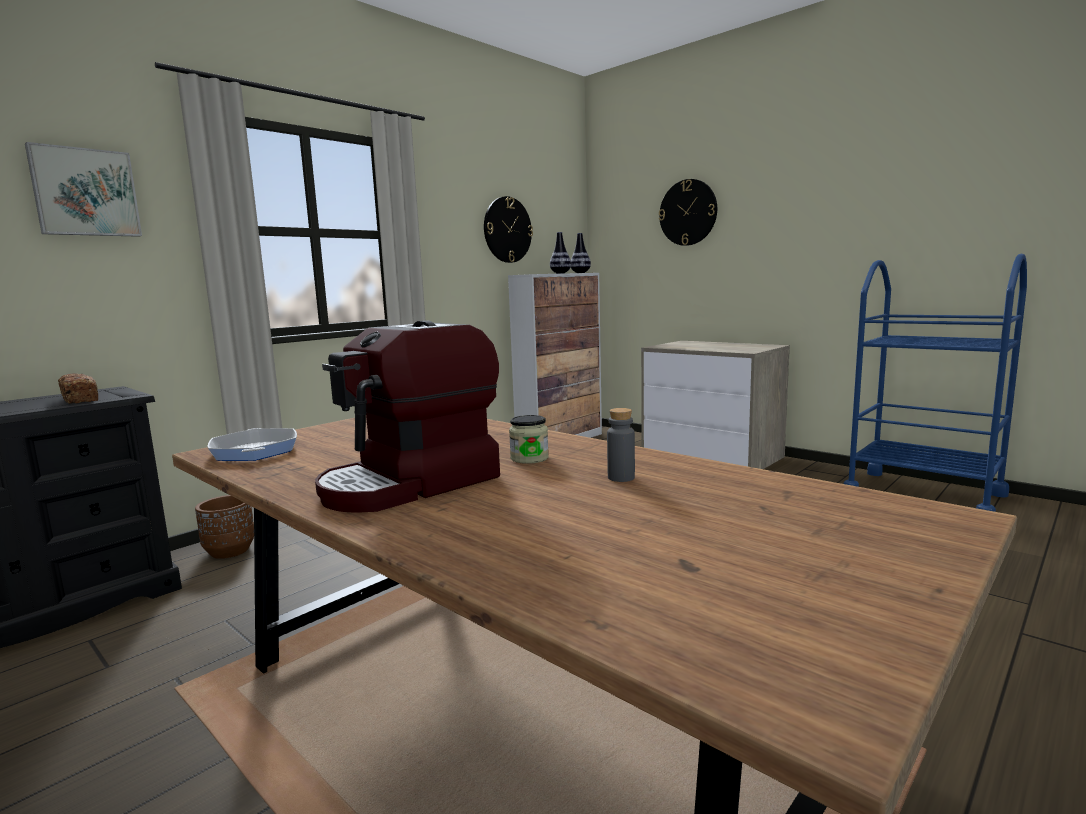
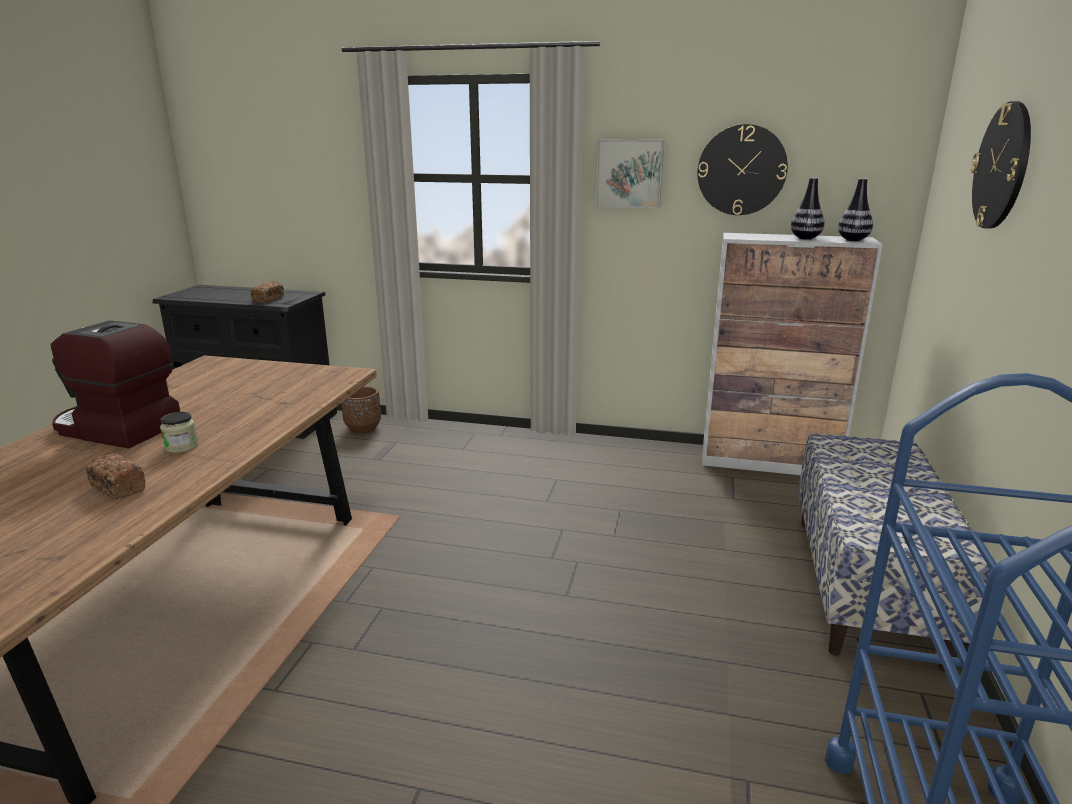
camera: 60 degrees right, 10 degrees up
(85, 193) = (312, 152): picture -> picture (629, 173)
(255, 451) = (207, 370): frying pan -> none
(621, 477) = (118, 487): grey bottle -> bread
(712, 456) = (865, 586): dresser -> bench

